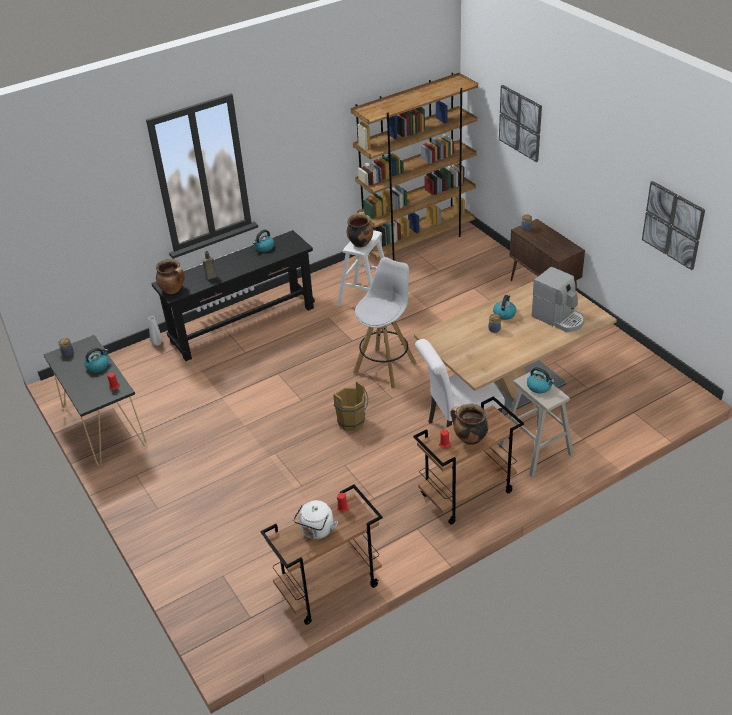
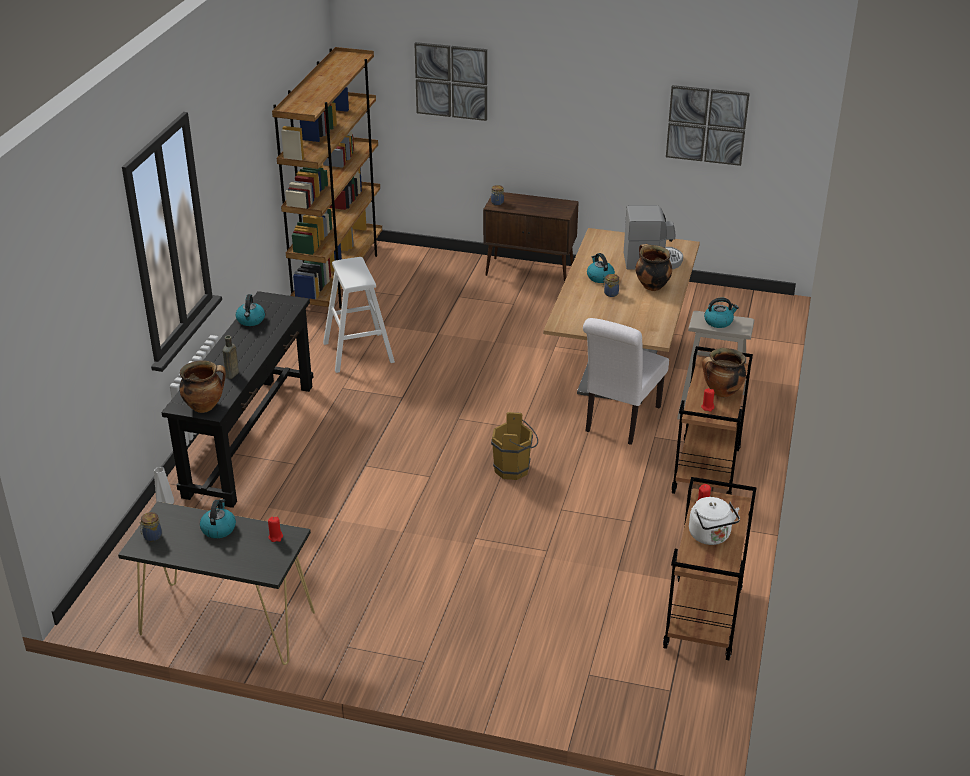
camera: 45 degrees left, 5 degrees down
(360, 243) = (355, 275): cooking pot -> cooking pot (651, 286)
(385, 367) = (474, 405): white stool -> none

